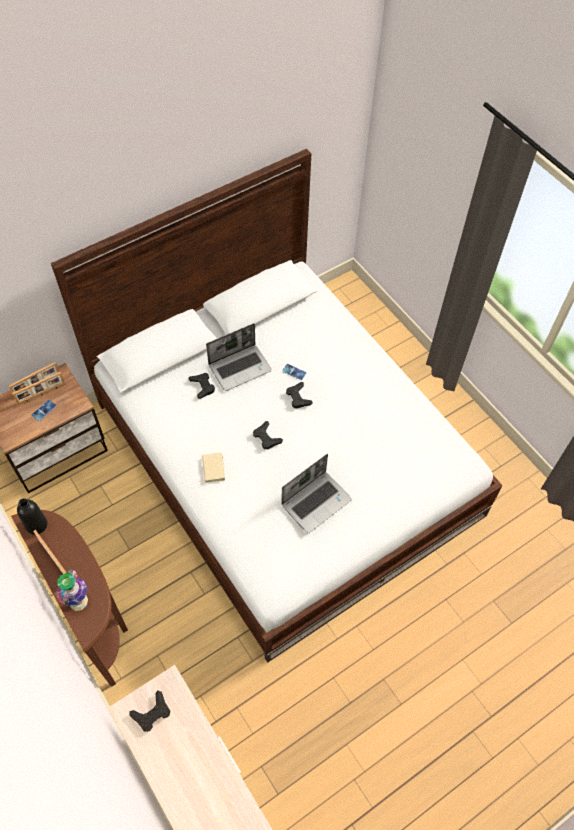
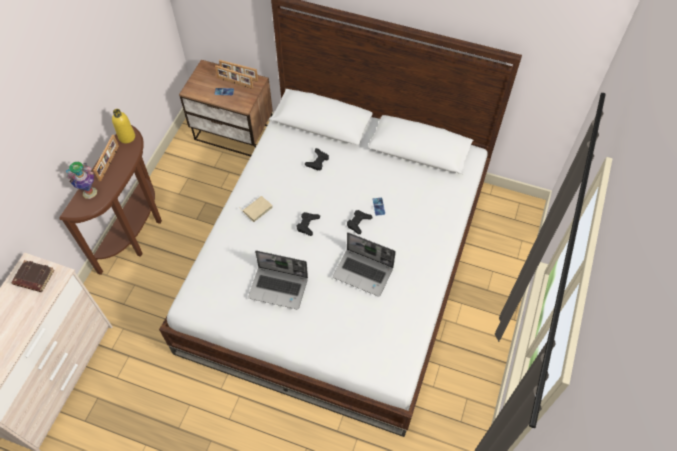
camera: 55 degrees right, 0 degrees up
(36, 525) = (127, 137): black bottle -> yellow bottle
(152, 713) = (33, 278): black game controller -> brown book
(240, 367) = (353, 172): laptop -> laptop (364, 272)

